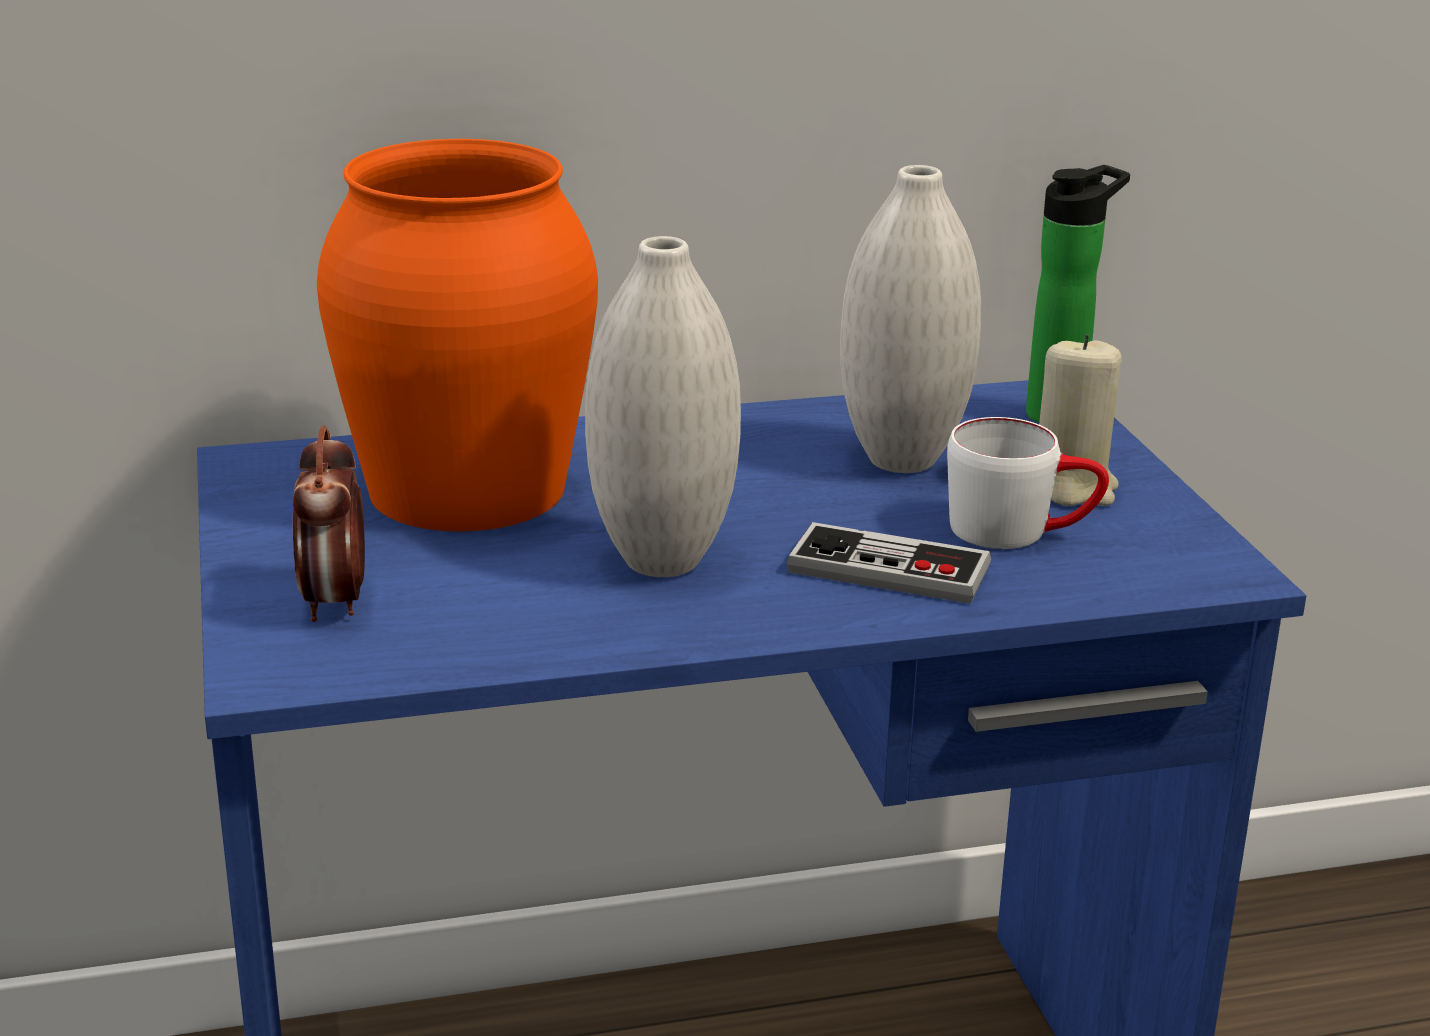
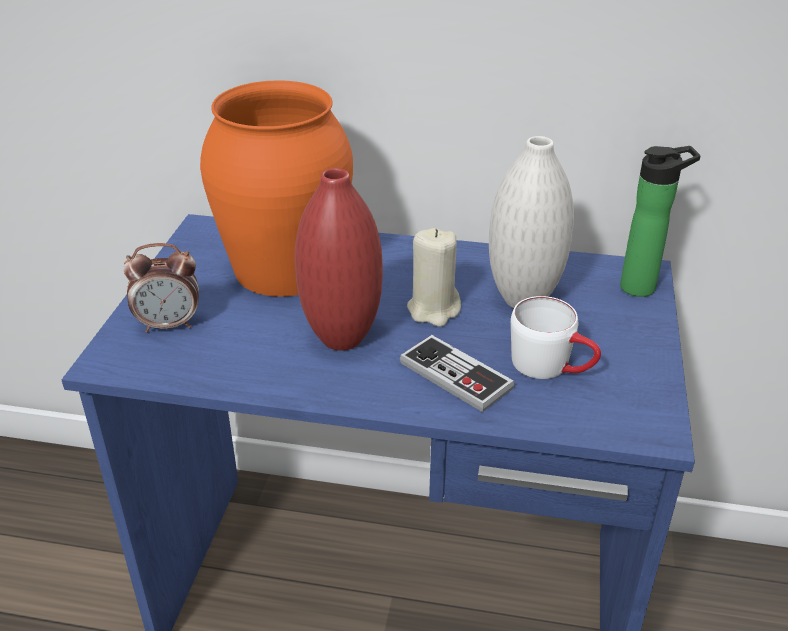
camera: 25 degrees right, 10 degrees up
(335, 602) = (169, 325): alarm clock -> alarm clock turned 120 degrees counterclockwise
(662, 561) = (342, 338): white vase -> red vase
(1072, 487) = (607, 342): beige candle -> beige candle (434, 309)

